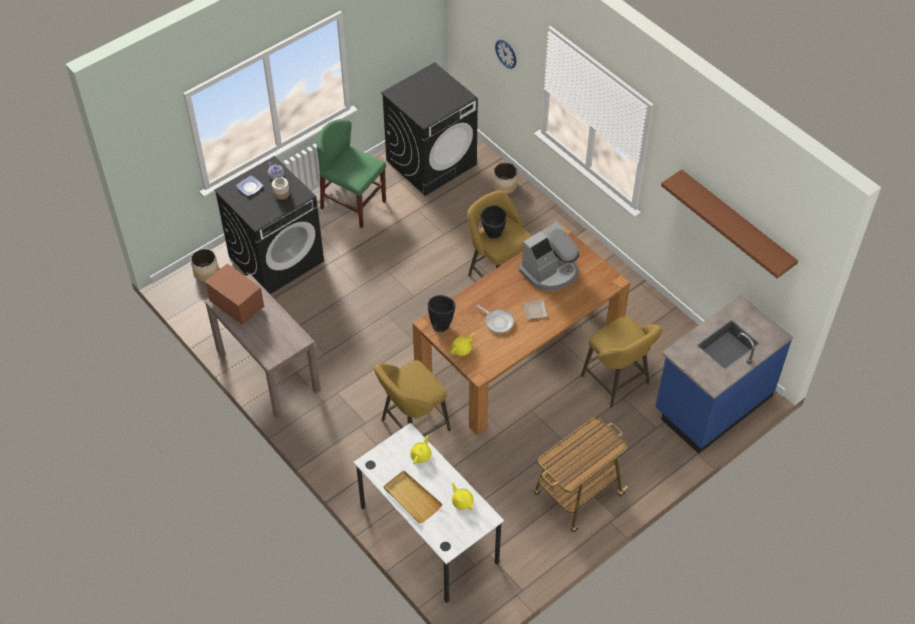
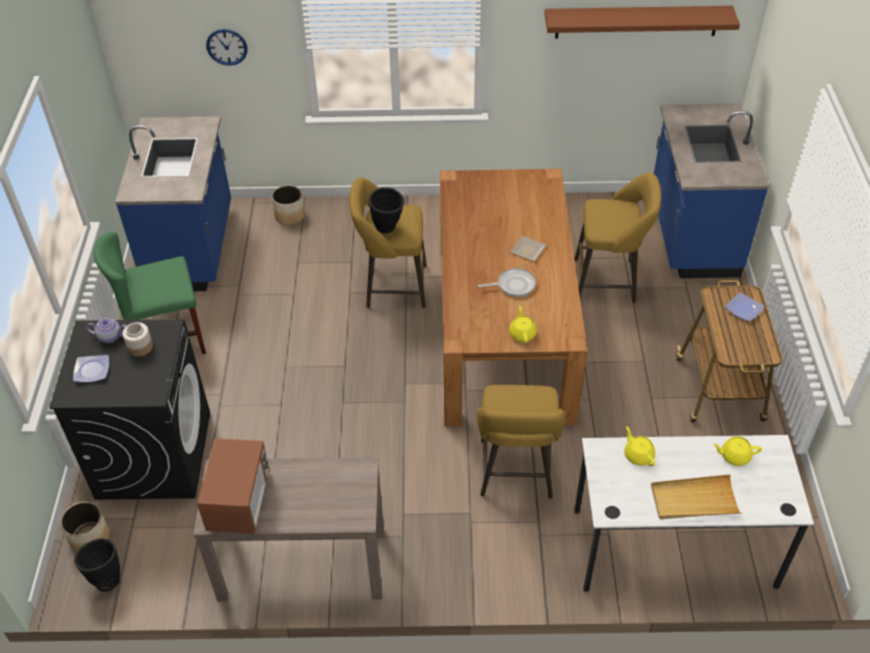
camera: 50 degrees left, 5 degrees down
(237, 305) = (239, 502): microwave -> microwave turned 105 degrees clockwise
(431, 162) = (192, 248): black washing machine -> blue counter
(441, 323) = (470, 330): black vase -> black vase (105, 578)
(550, 272) = (489, 211): coffee machine -> none
(598, 449) = (744, 309): none -> plate

